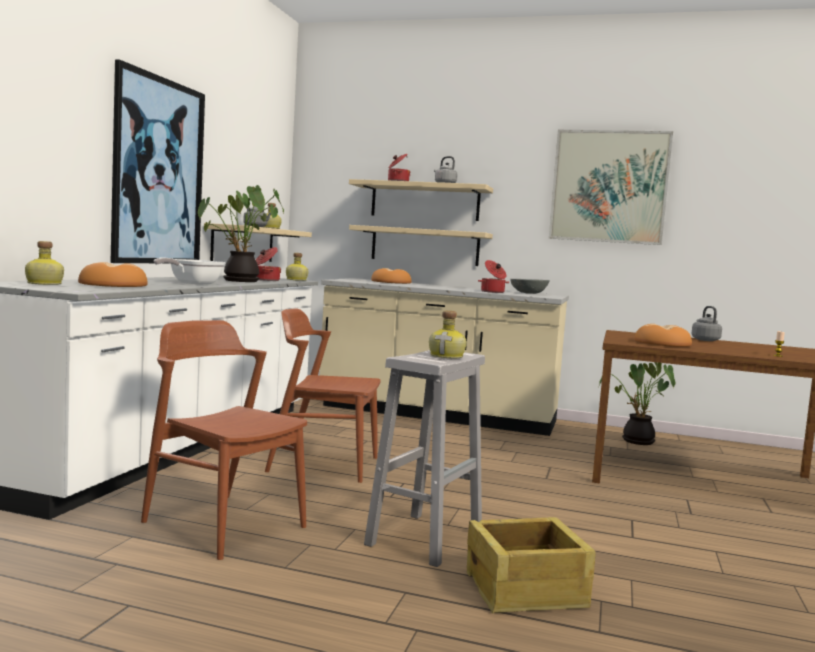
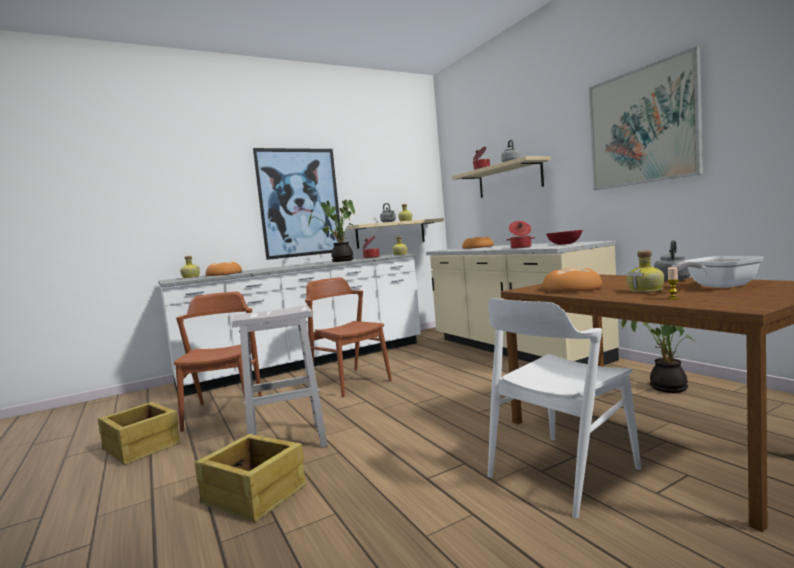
camera: 45 degrees right, 0 degrees up
(191, 283) = (286, 267): frying pan -> frying pan (717, 286)
(210, 591) = (141, 447): none -> crate
(425, 246) = (513, 214): beige shelf -> none
(447, 356) = (278, 312): bottle -> bottle (647, 290)
(529, 293) = (565, 244): grey bowl -> red bowl
(703, 511) = (562, 472): none -> white chair

